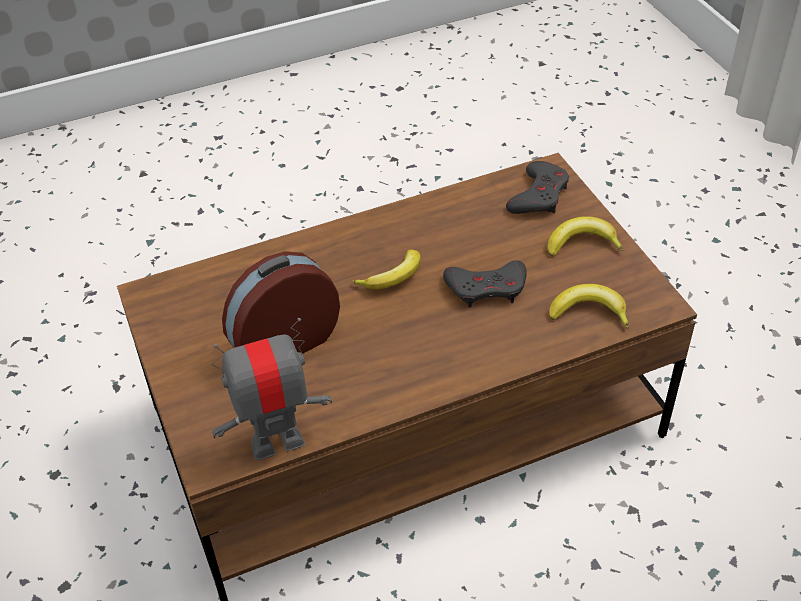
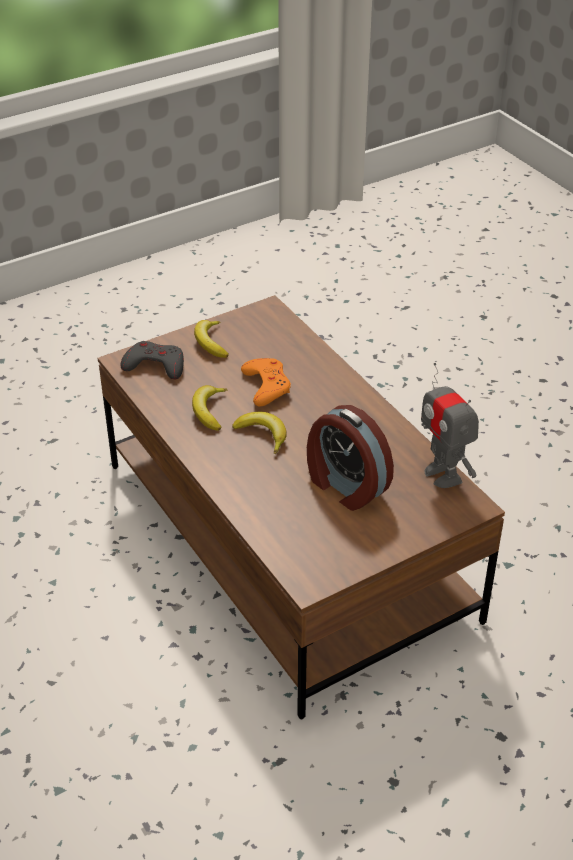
camera: 100 degrees left, 5 degrees down
(487, 288) = (266, 386): grey game controller -> orange game controller
(589, 312) = (282, 338): banana -> banana (209, 411)

